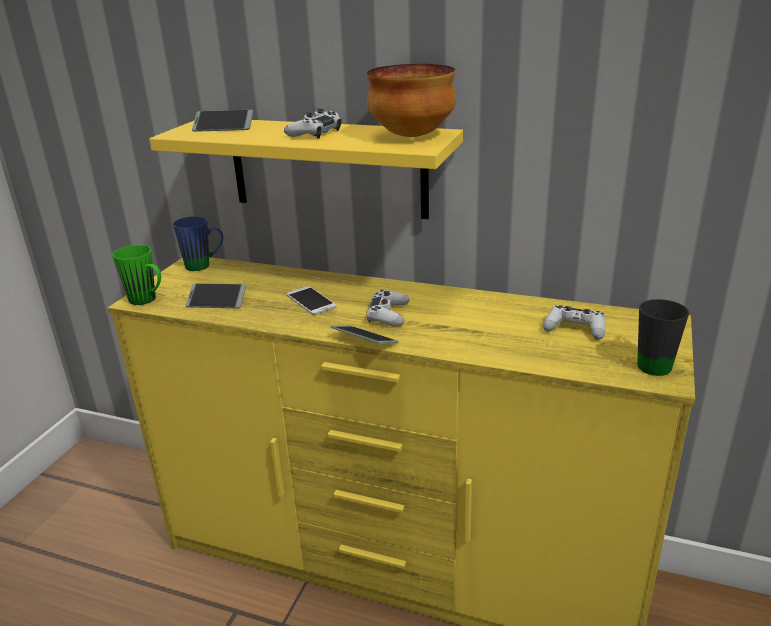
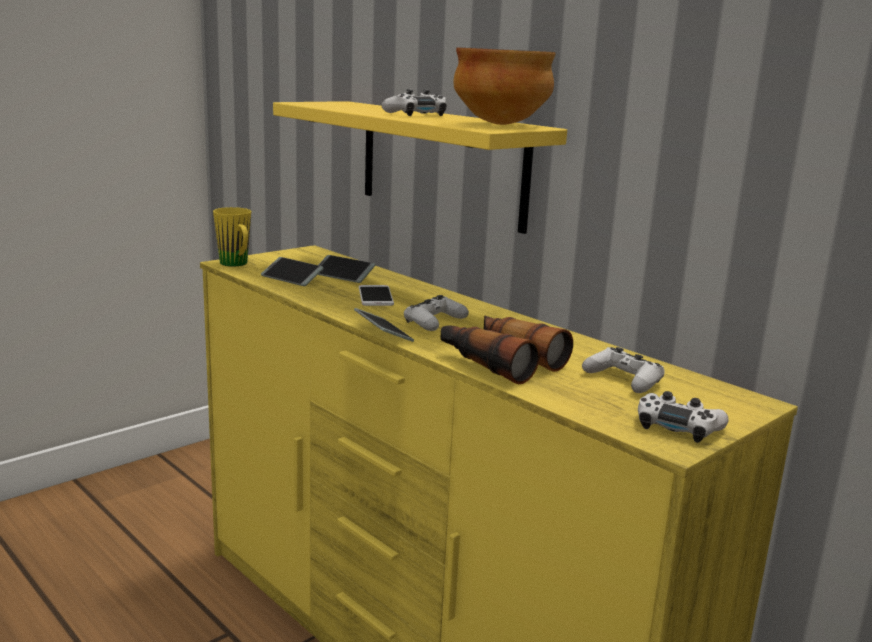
camera: 25 degrees right, 10 degrees down
(147, 300) = (236, 265): green mug -> yellow mug
(204, 265) = (317, 254): blue mug -> none
(223, 127) = (347, 105): phone -> phone (343, 275)
(480, 341) = (499, 361): none -> binoculars
(651, 362) = (678, 426): black mug -> white game controller

